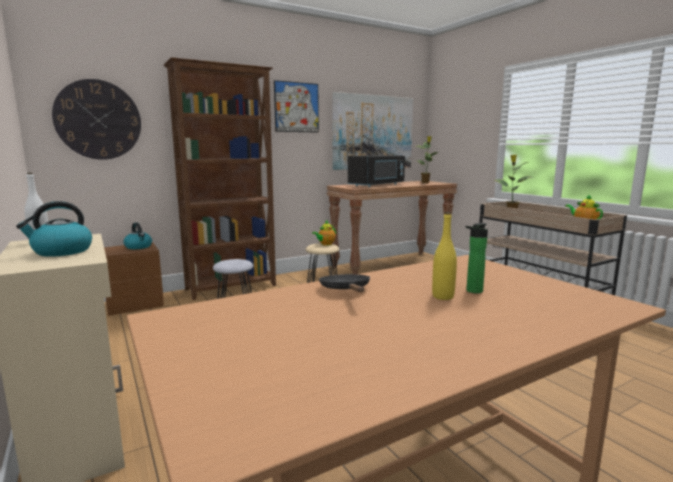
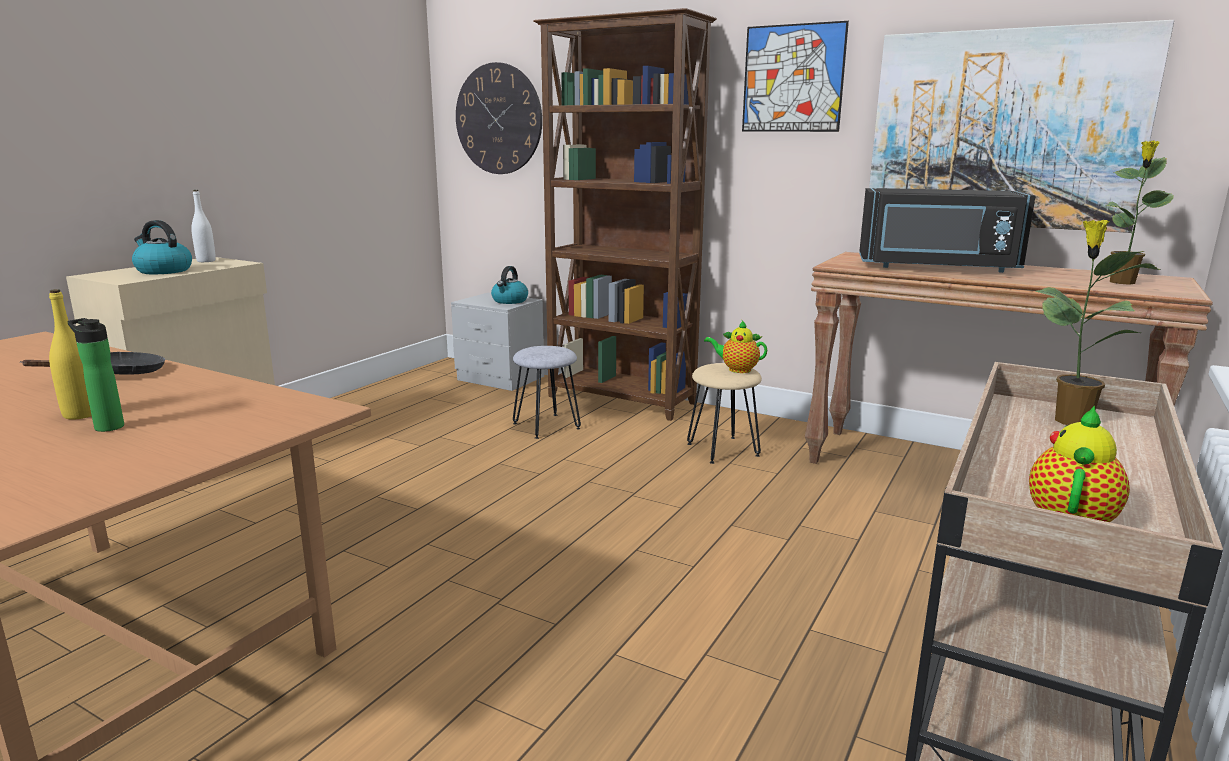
camera: 60 degrees right, 5 degrees up
(134, 304) = (500, 378): brown nightstand -> grey nightstand

